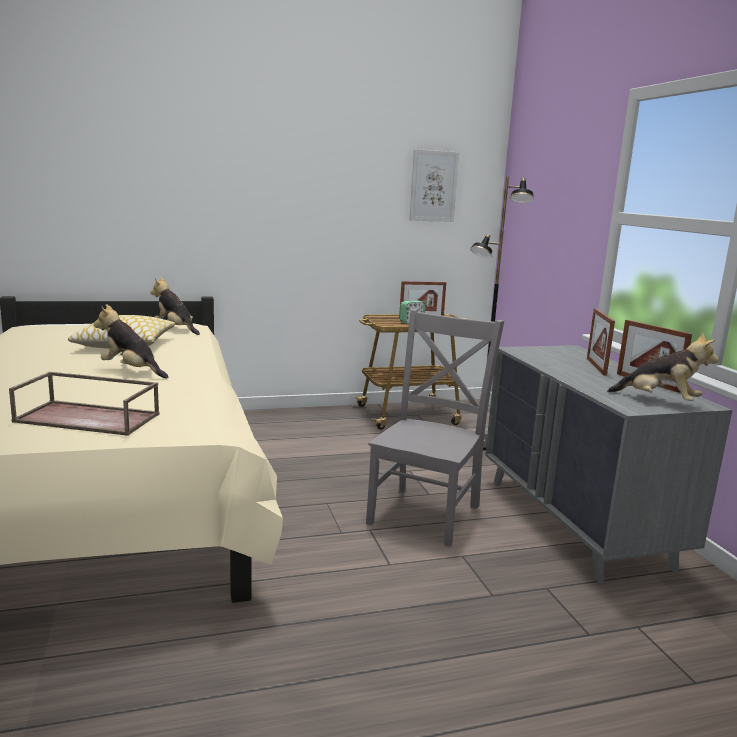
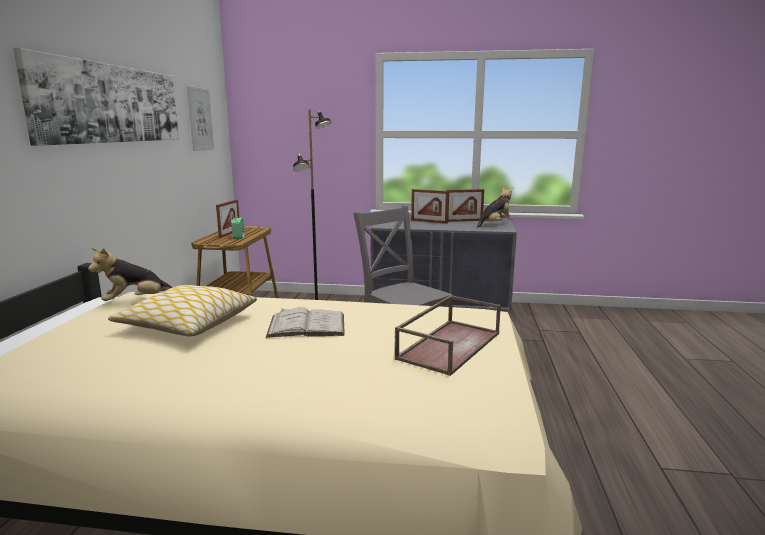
camera: 65 degrees left, 0 degrees up
(131, 371) = (307, 325): plush toy -> white book
(282, 167) = (111, 104): none -> picture

